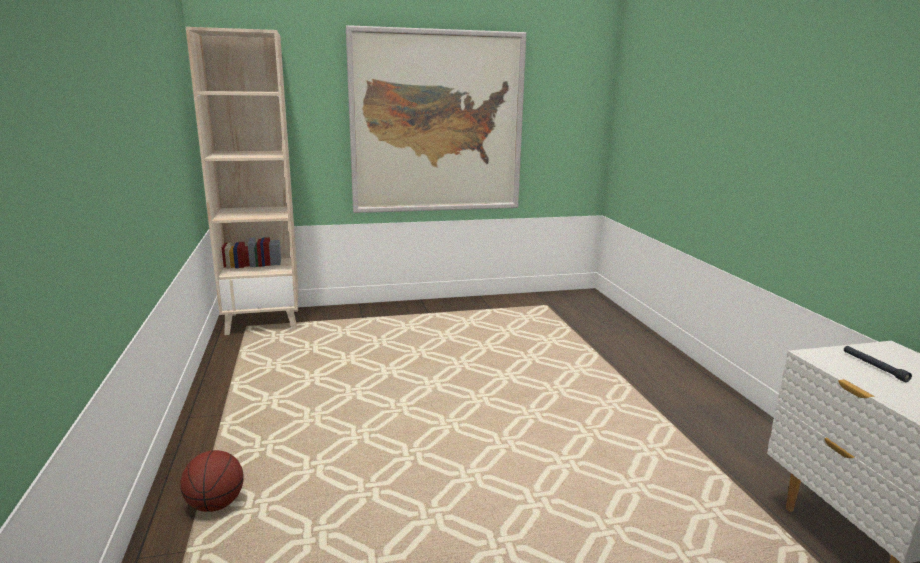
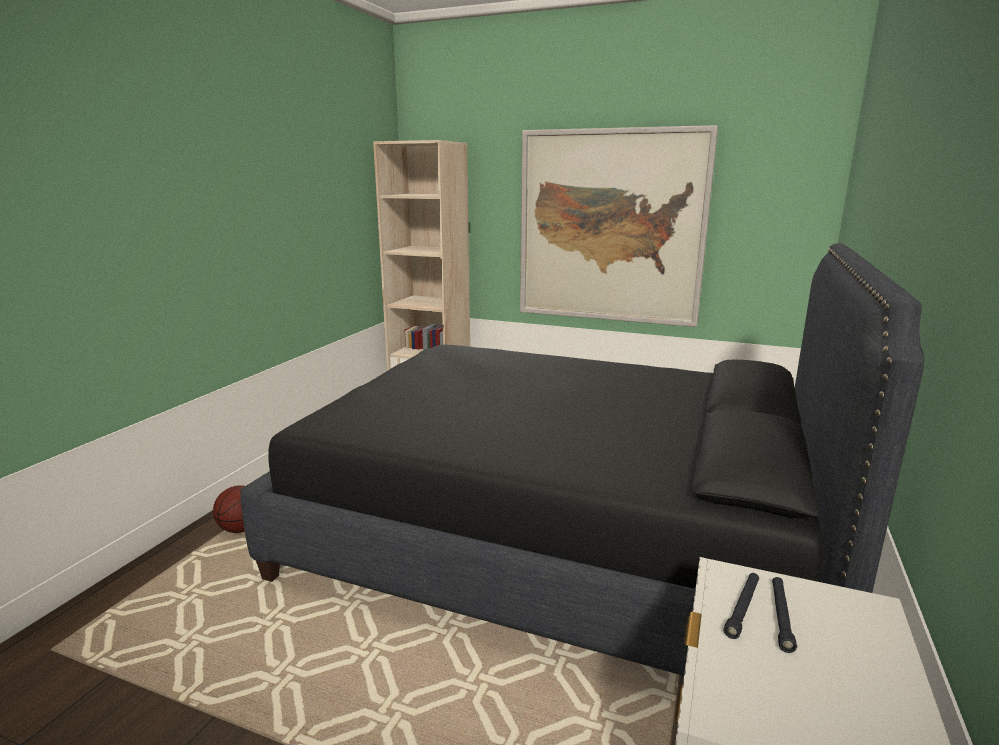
camera: 35 degrees right, 0 degrees up
(529, 404) = (557, 538): none -> black bed
(854, 369) = (742, 608): none -> black flashlight

